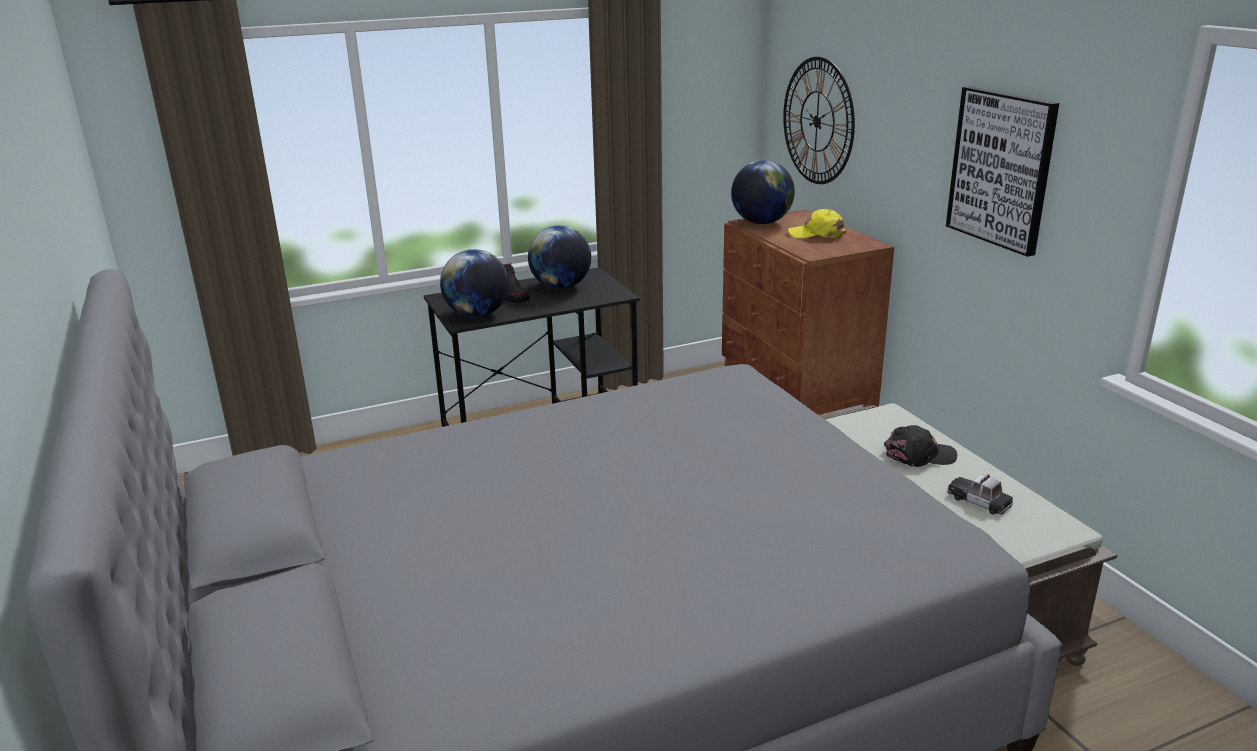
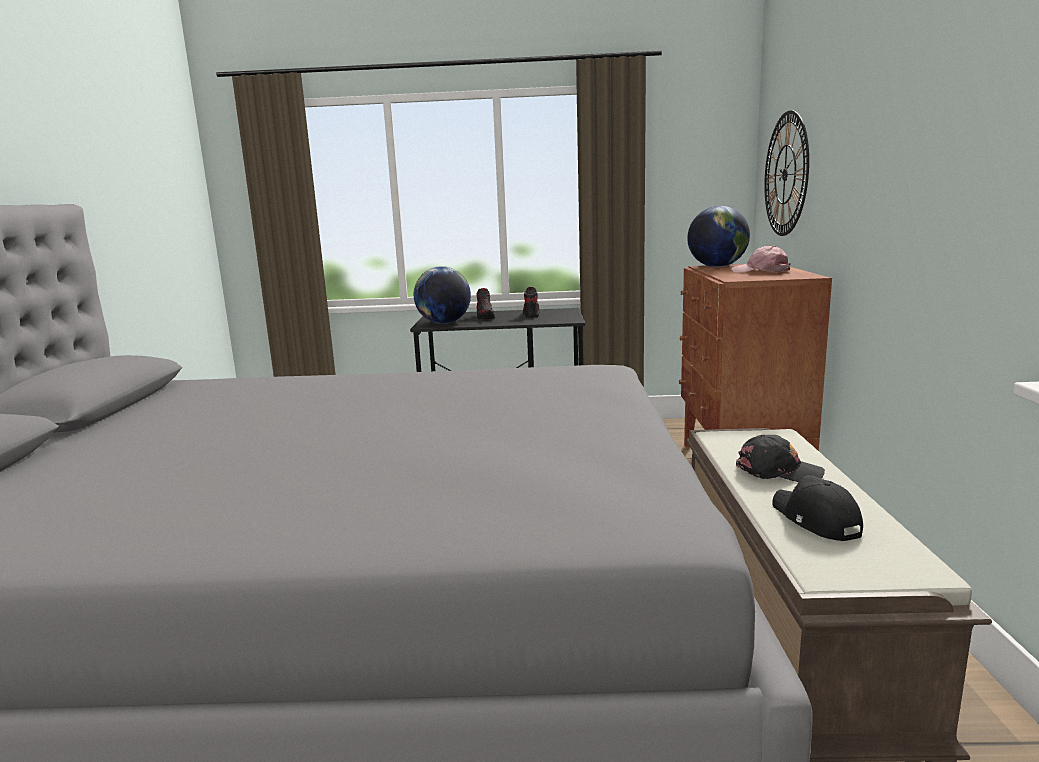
camera: 25 degrees right, 10 degrees down
(561, 287) = (531, 314): globe -> shoe
(817, 234) = (760, 271): yellow cap -> pink cap
(979, 500) = (815, 520): toy car -> black cap
(1001, 169) = (922, 155): picture -> none

